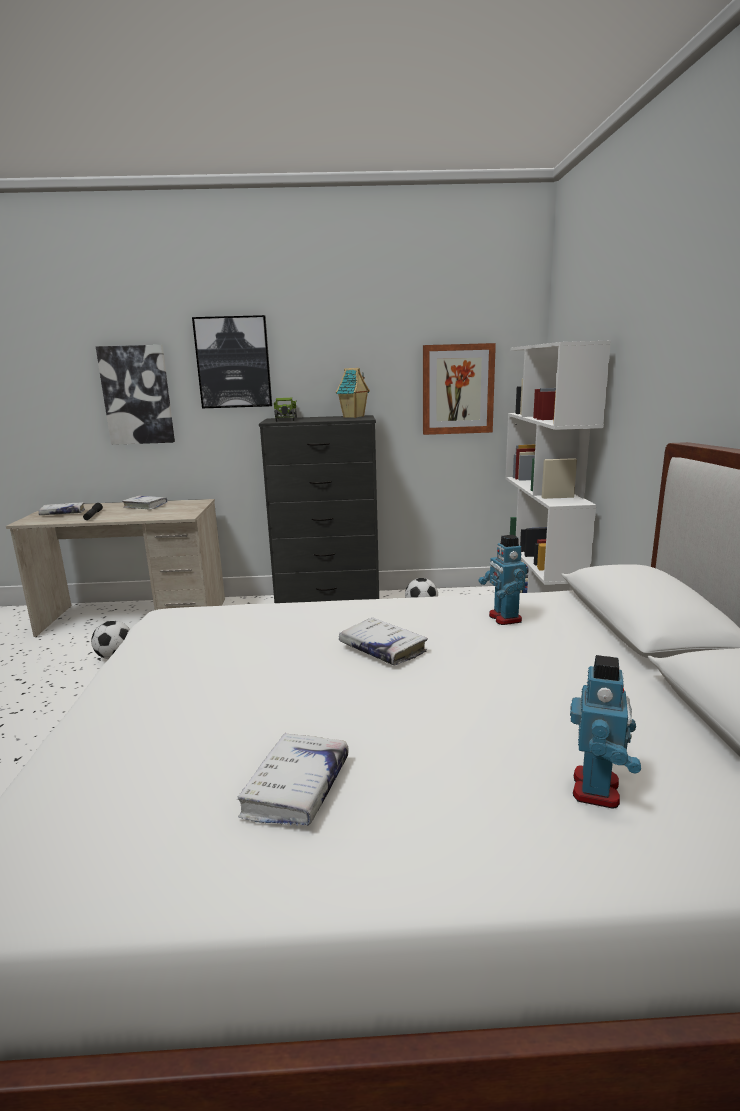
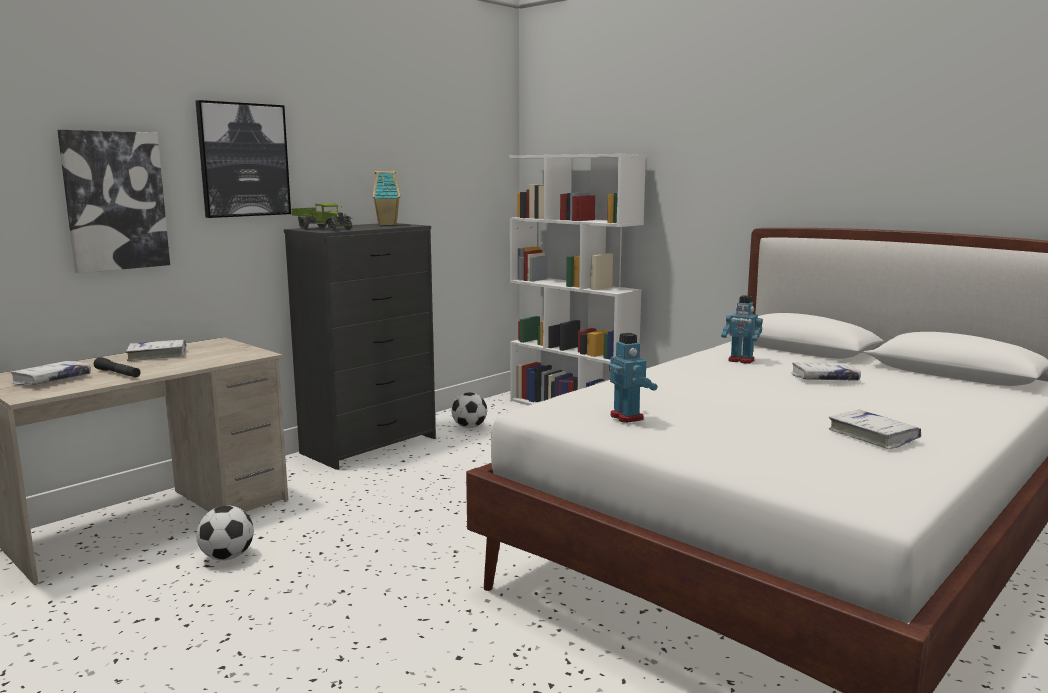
camera: 45 degrees left, 5 degrees down
(382, 649) = (735, 386): white book -> white book (824, 378)
(457, 389) = (458, 195): picture -> none
(597, 789) = (947, 400): toy robot -> toy robot (627, 417)

